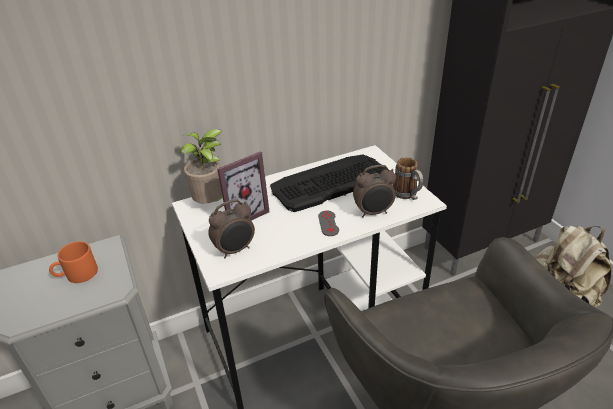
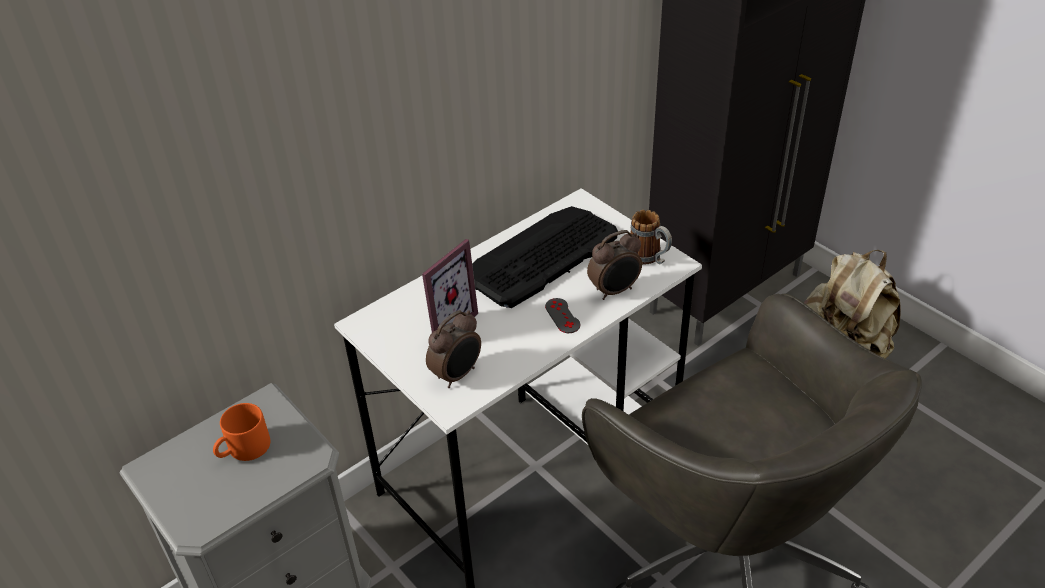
camera: 15 degrees left, 5 degrees up
(211, 204) = (393, 316): potted plant -> none

